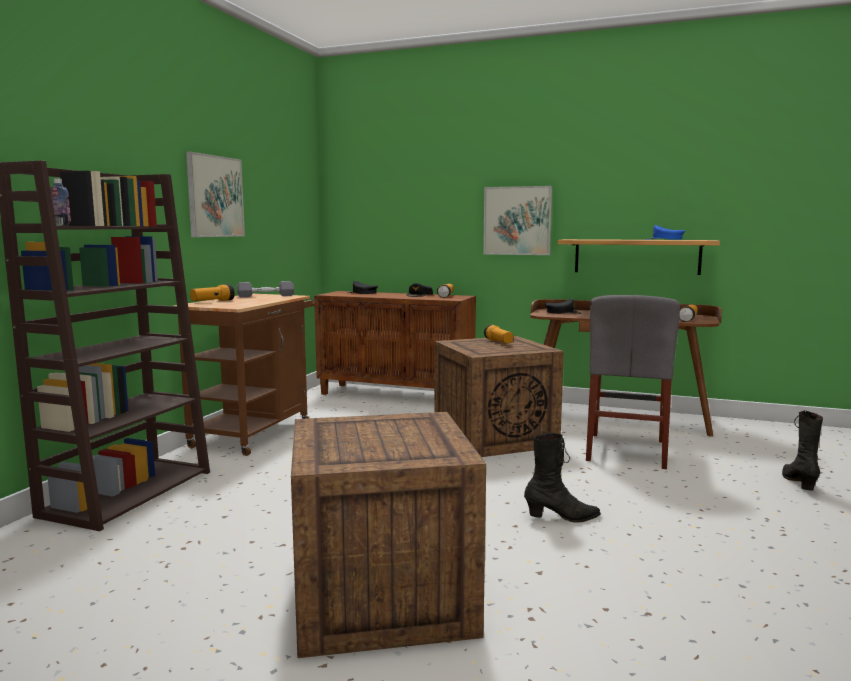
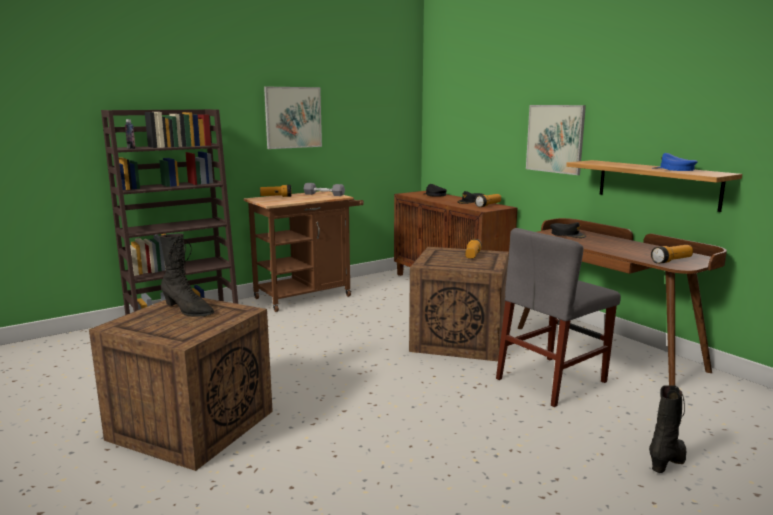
camera: 35 degrees right, 5 degrees up
(562, 518) = (386, 416): black boot -> black boot (187, 311)

